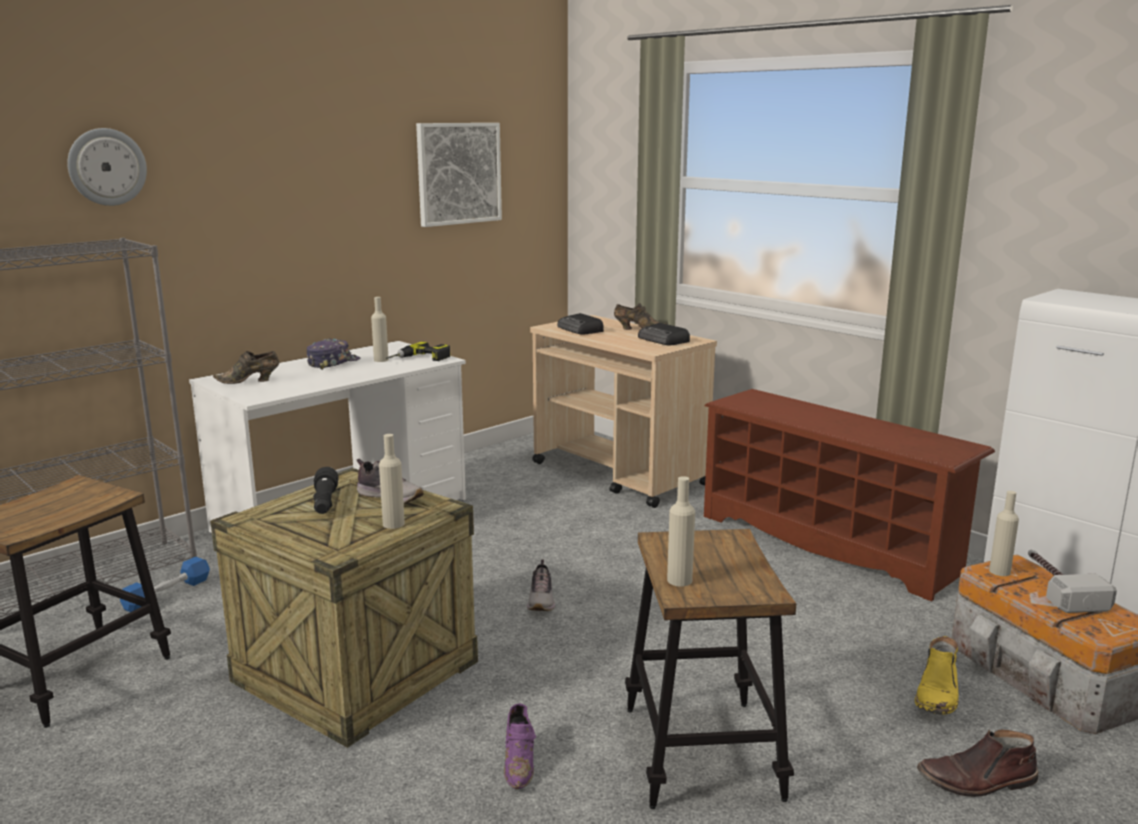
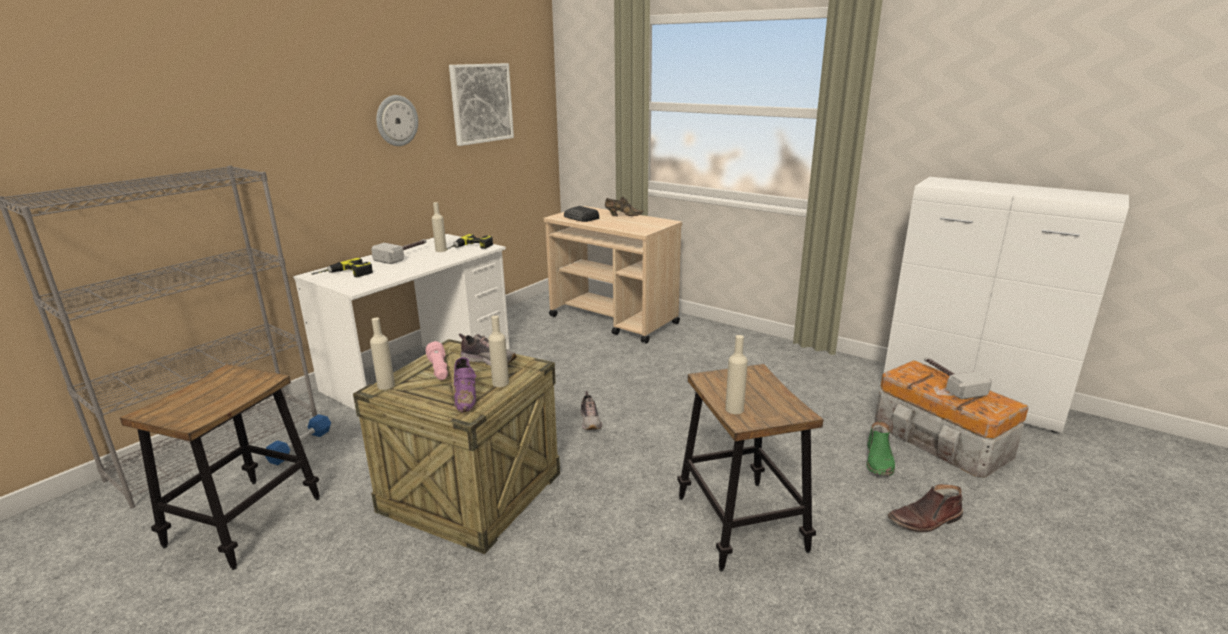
camera: 10 degrees left, 5 degrees up
(107, 167) = (210, 107): wall clock -> wall clock (396, 120)
(250, 381) = (345, 274): brown shoe -> power drill
(325, 503) = (439, 370): black flashlight -> pink flashlight
(333, 363) = (404, 255): cap -> hammer
(519, 762) = (616, 548): purple shoe -> purple shoe (466, 398)
(664, 340) = (645, 223): radio -> none
(829, 543) = (773, 359): brown shoe rack -> none
(937, 694) = (879, 461): yellow boot -> green boot
(999, 571) = (908, 373): beige bottle -> beige bottle (386, 385)

